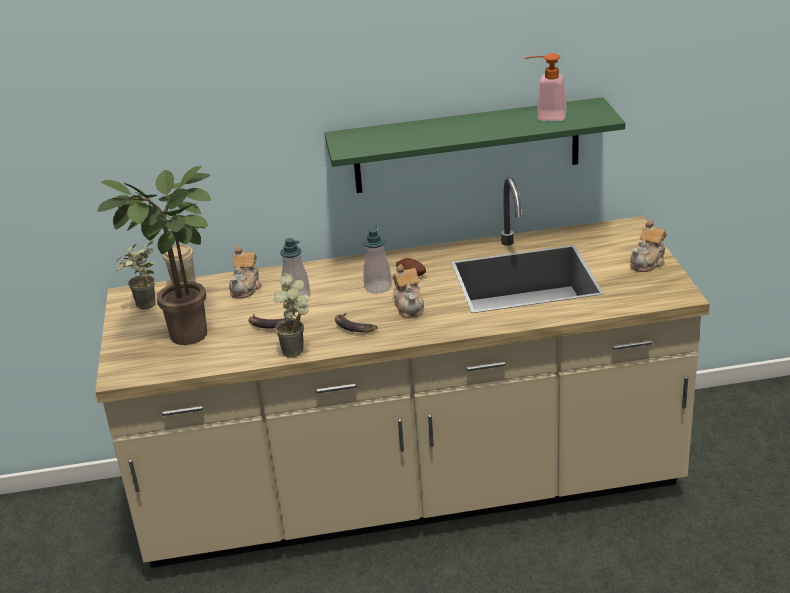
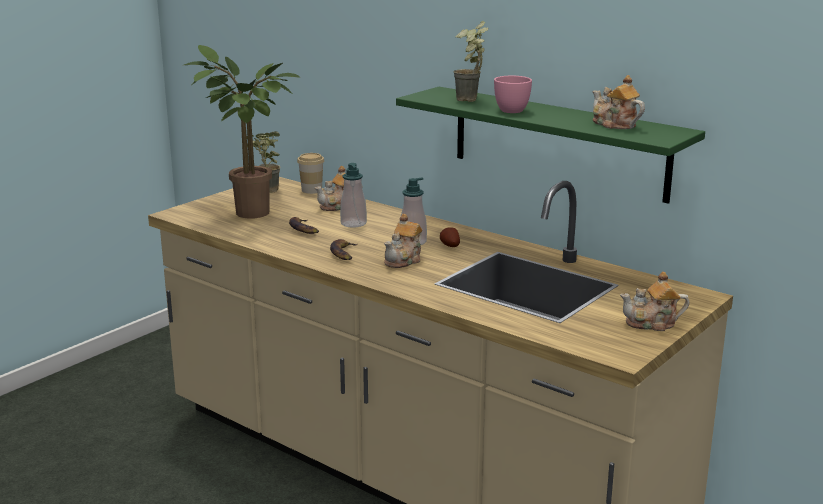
camera: 45 degrees right, 10 degrees down
(299, 352) = (281, 249): potted plant -> potted plant (470, 101)
(445, 133) = (510, 109): none -> pink cup
(545, 116) = (614, 124): soap dispenser -> teapot

